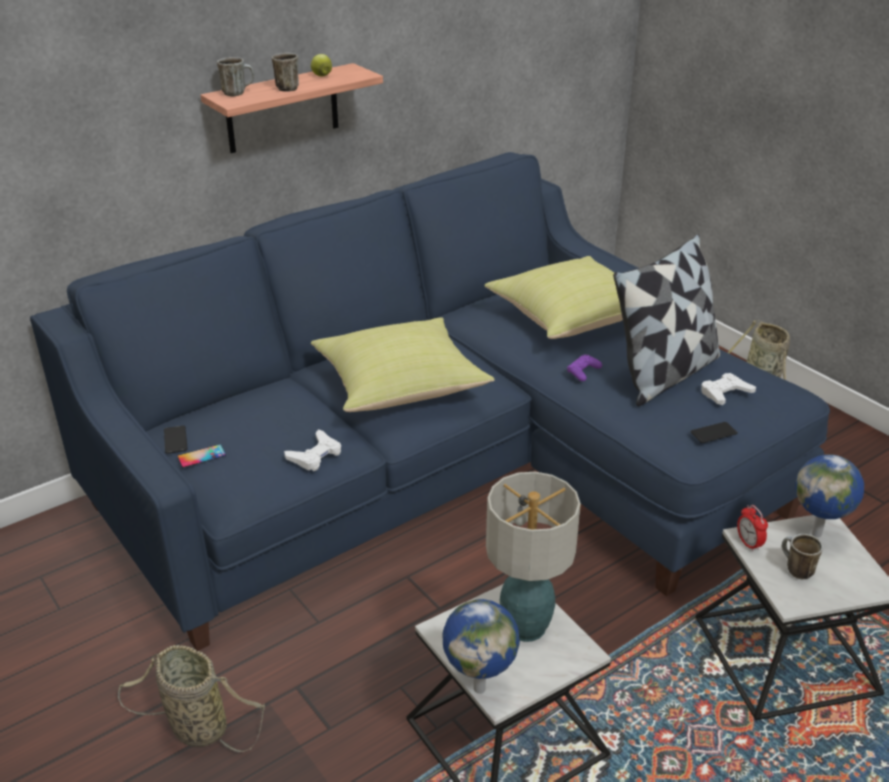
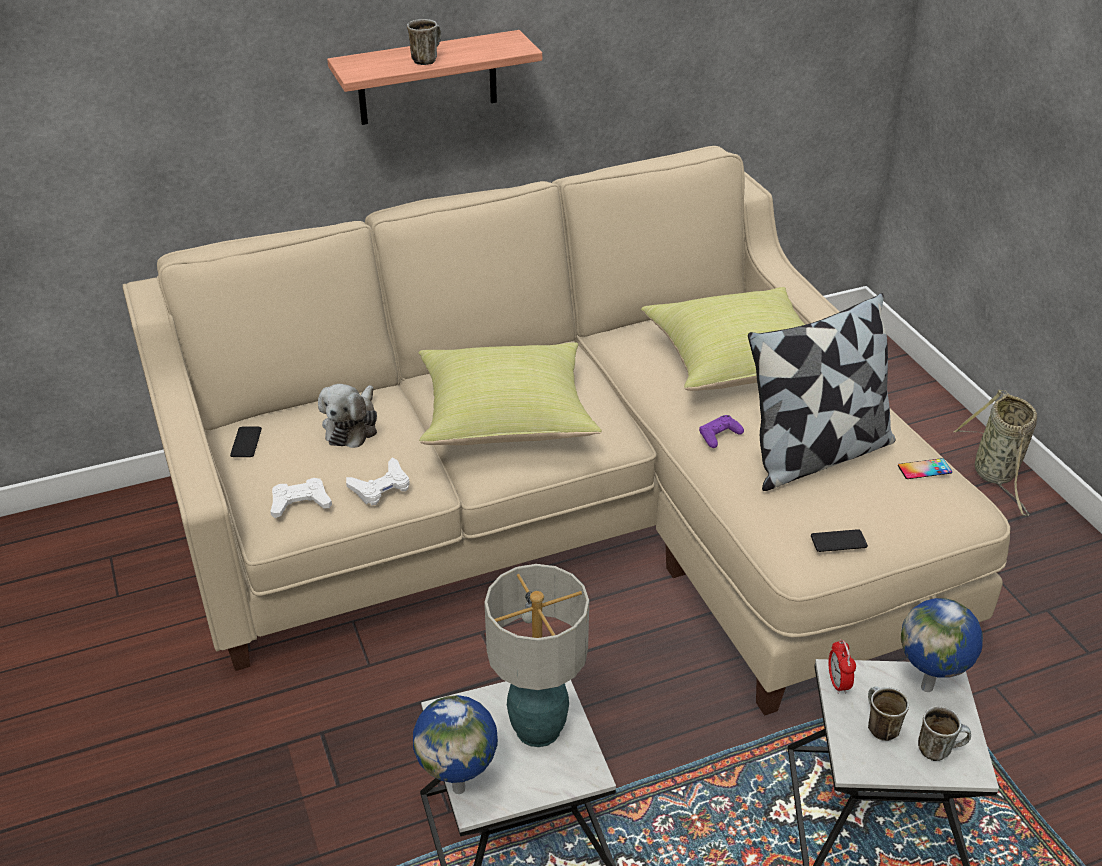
camera: 15 degrees right, 5 degrees up
(195, 727) = (205, 753): basket -> none
(201, 456) = (264, 467): phone -> phone (924, 469)
(238, 93) = (368, 61): mug -> mug (939, 749)
(267, 413) = (352, 426): none -> plush toy
(322, 76) = (473, 45): apple -> none
(444, 474) = (568, 517): blue sofa -> beige sofa
(725, 393) = (877, 492): white game controller -> white game controller (300, 502)

